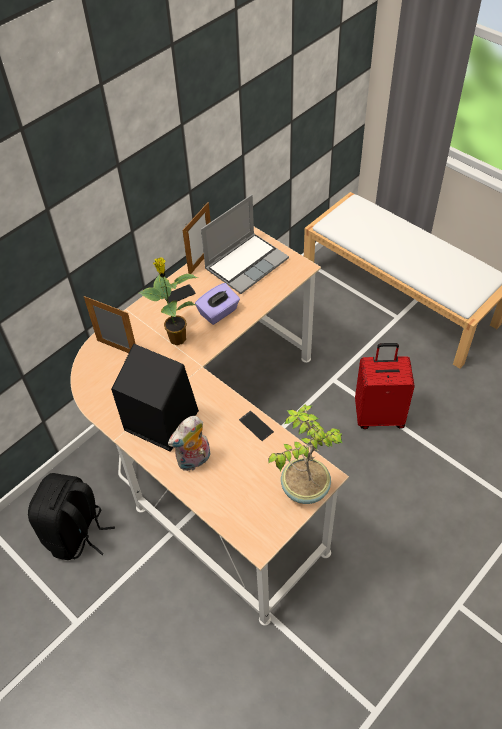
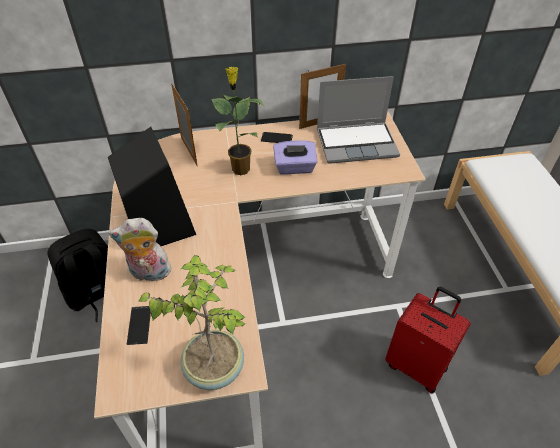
camera: 35 degrees right, 5 degrees down
(256, 426) = (230, 278): phone -> phone (139, 325)

